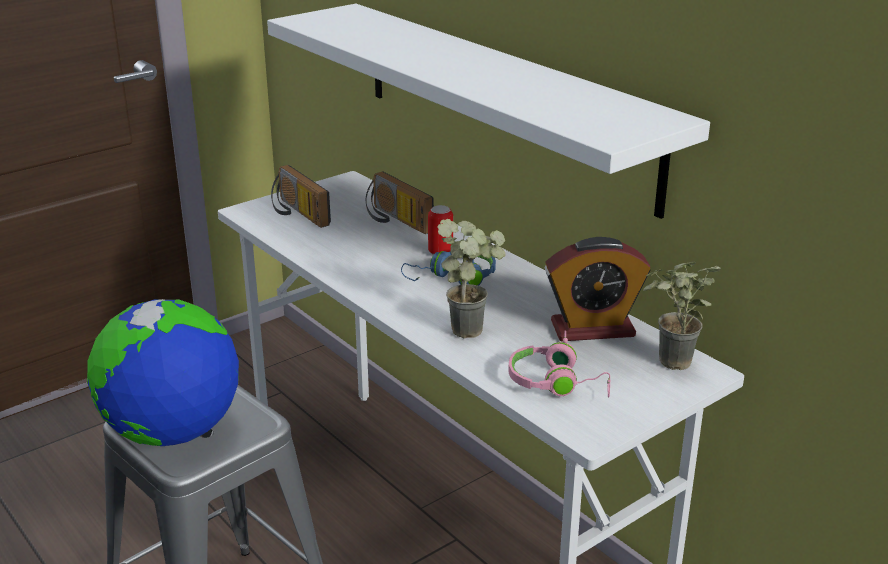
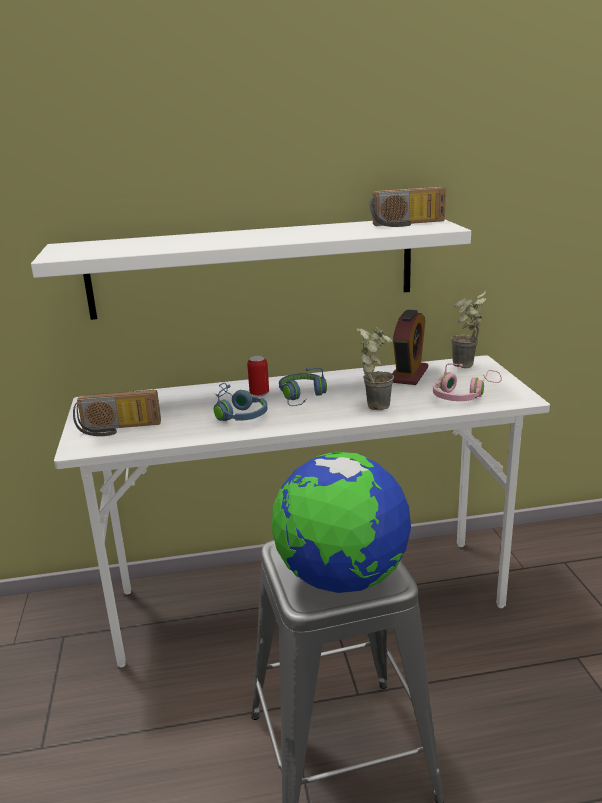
camera: 60 degrees left, 5 degrees down
(377, 256) = (237, 413): none -> blue headphones
(395, 220) = (187, 398): radio -> radio (408, 224)

